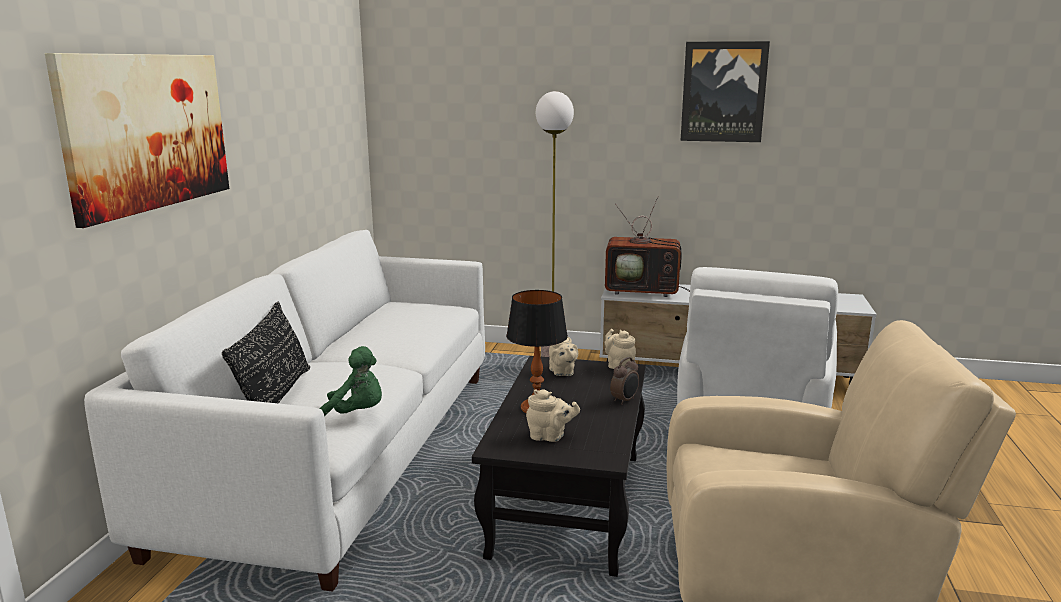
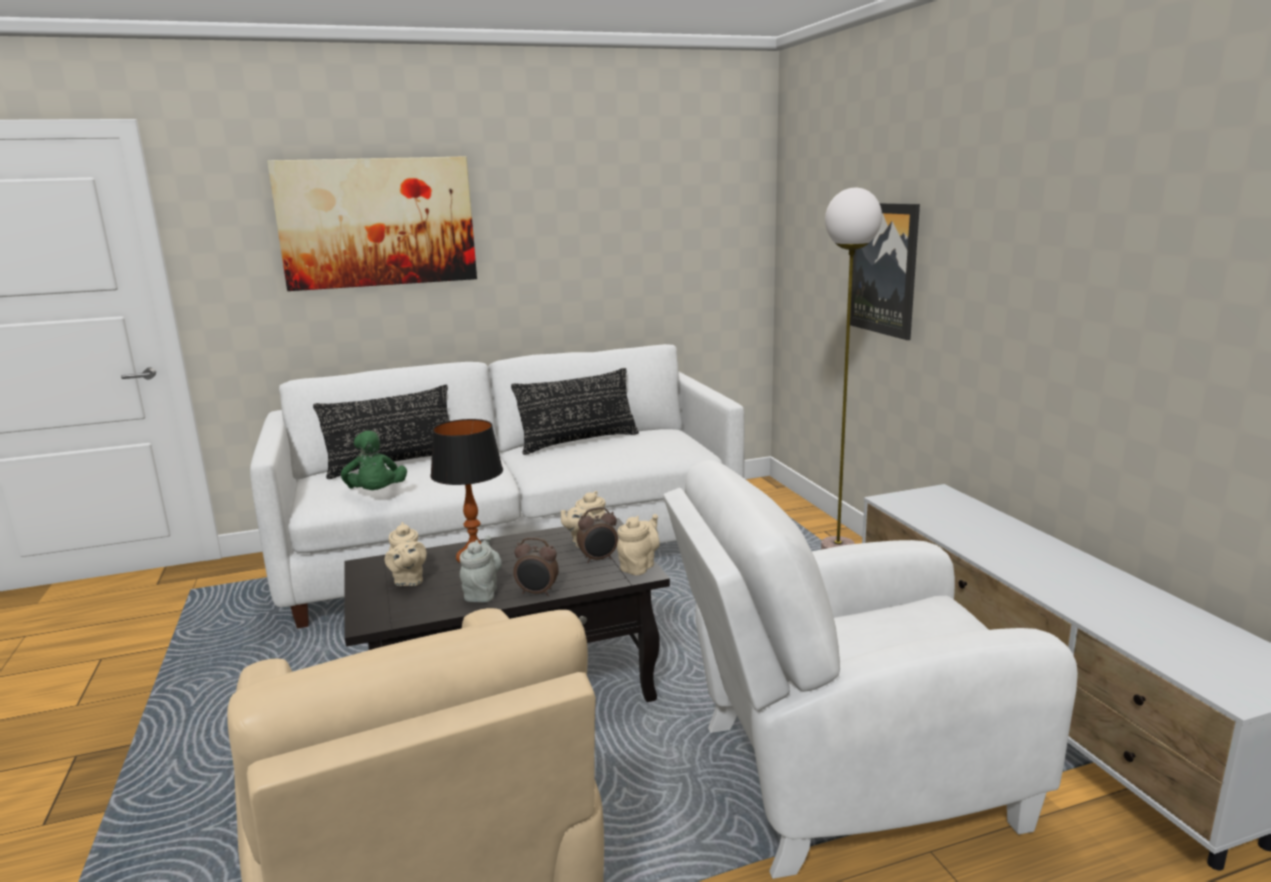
camera: 60 degrees right, 0 degrees up
(368, 328) = (579, 442): none -> black pillow
(593, 374) = (598, 559): none -> alarm clock
(604, 416) = (482, 593): none -> grey teapot
(644, 290) = (942, 511): television -> none
(723, 92) = (1125, 186): picture -> picture (884, 268)

